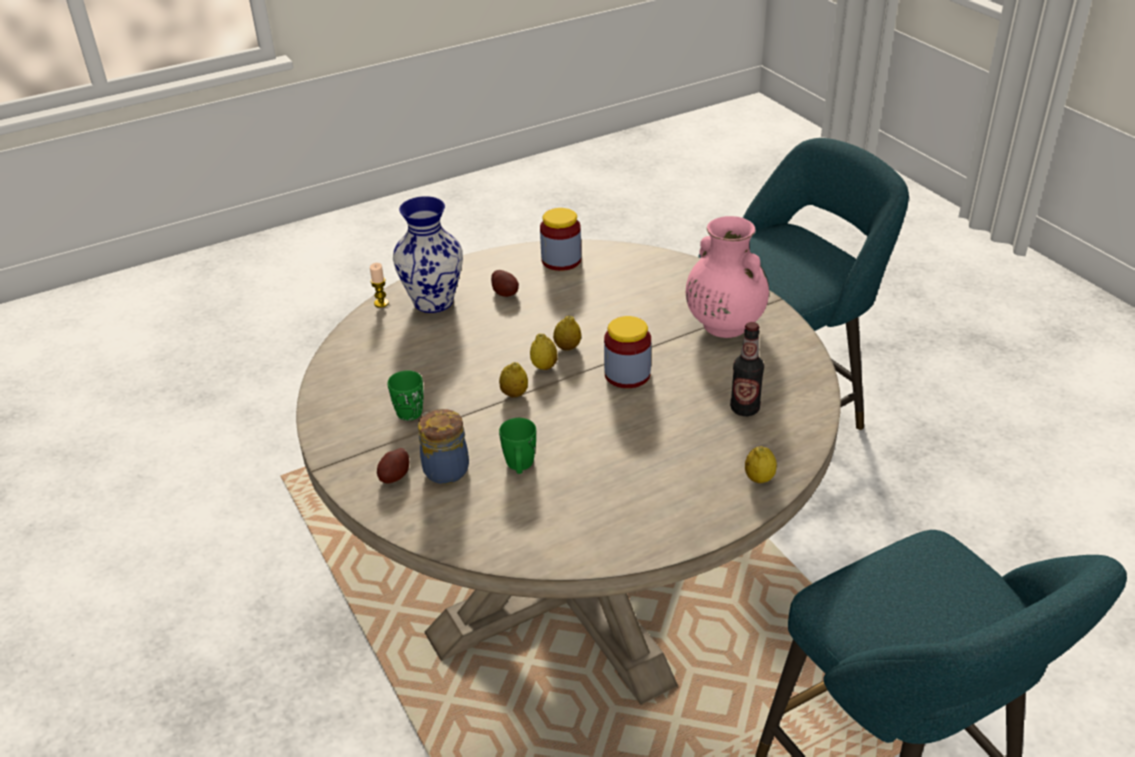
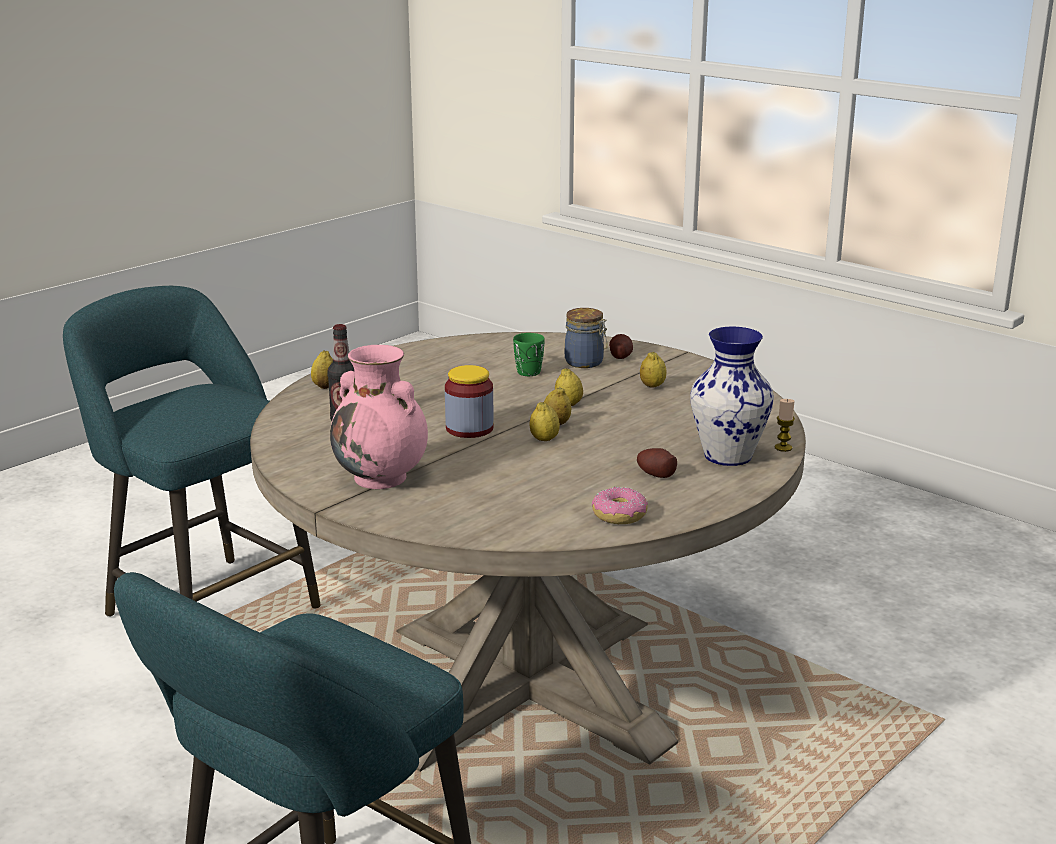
camera: 160 degrees right, 15 degrees down
(410, 409) = (652, 386): green mug -> lemon
(561, 260) = (619, 515): jar -> donut

